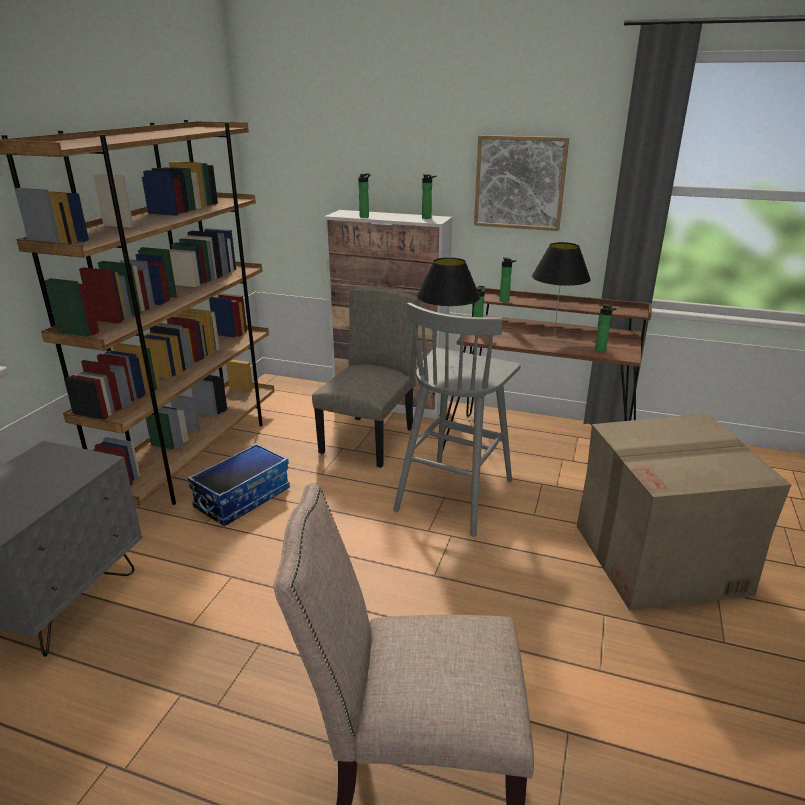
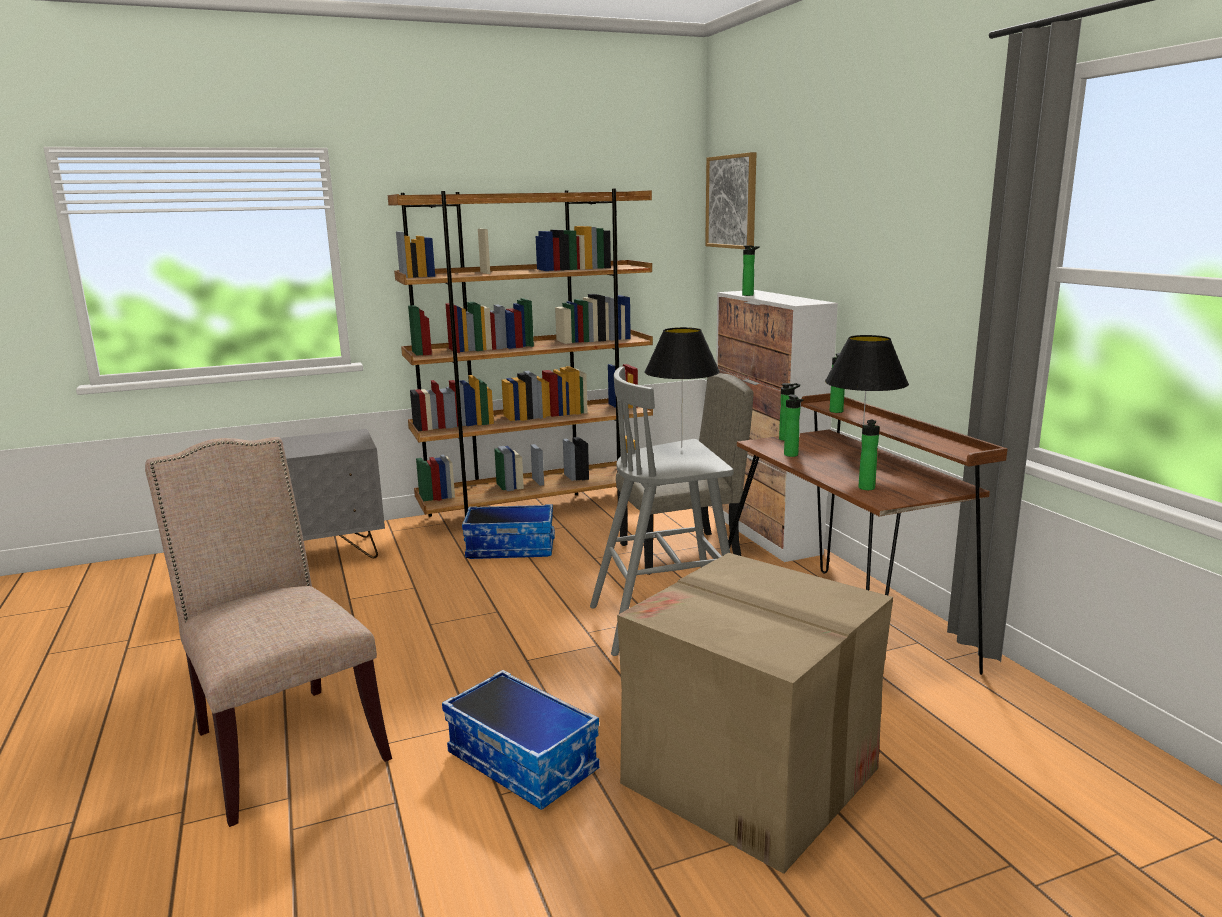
camera: 50 degrees right, 10 degrees down
(428, 218) = (804, 301): bottle -> bottle (792, 455)
(519, 182) = (905, 261): picture -> picture (732, 202)
(570, 640) = (524, 762): none -> storage box

